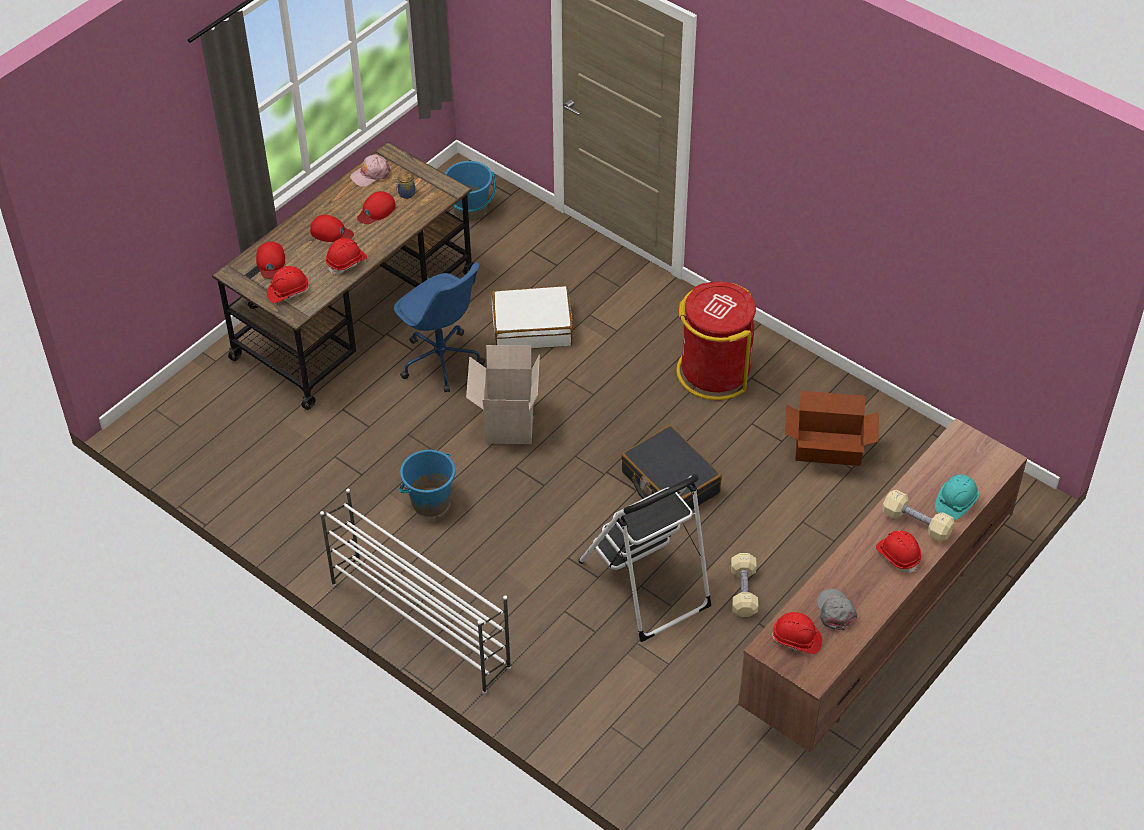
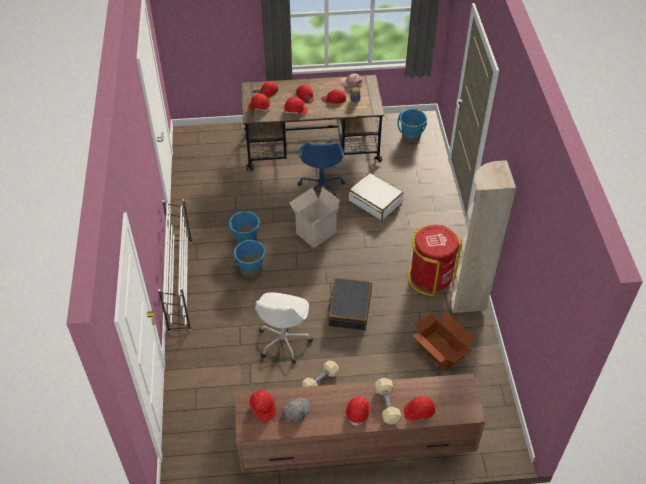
camera: 45 degrees right, 0 degrees up
(487, 533) = (251, 270): none -> blue bucket
(645, 586) = (283, 343): step ladder -> white office chair
(789, 369) = (466, 302): none -> beige bookcase
(955, 502) = (419, 412): turquoise hard hat -> red hard hat

